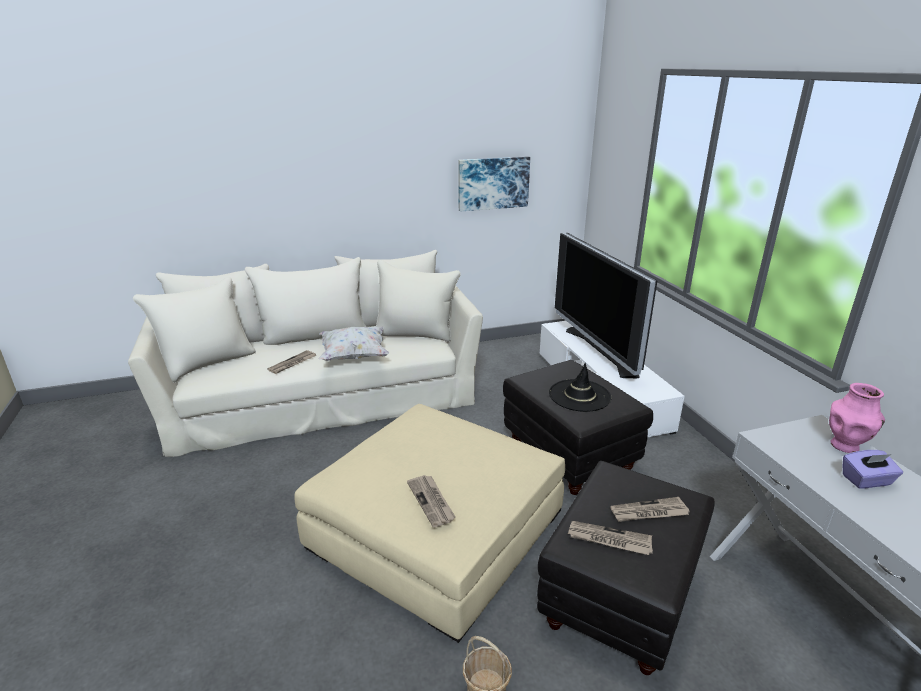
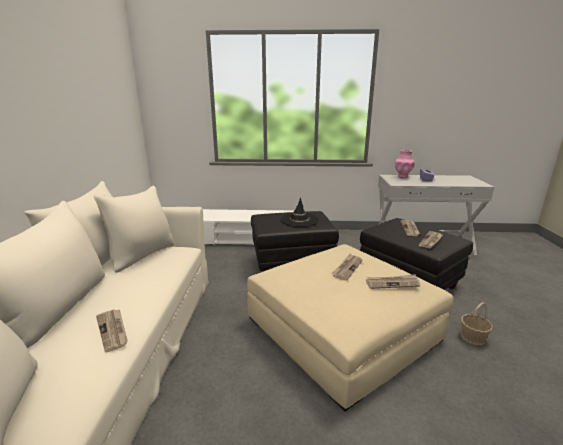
camera: 70 degrees left, 5 degrees down
(354, 356) = (148, 288): white pillow -> none
(454, 459) = (347, 268): none -> newspaper
(493, 183) = (100, 119): picture -> none
(600, 351) = (229, 215): television -> none

